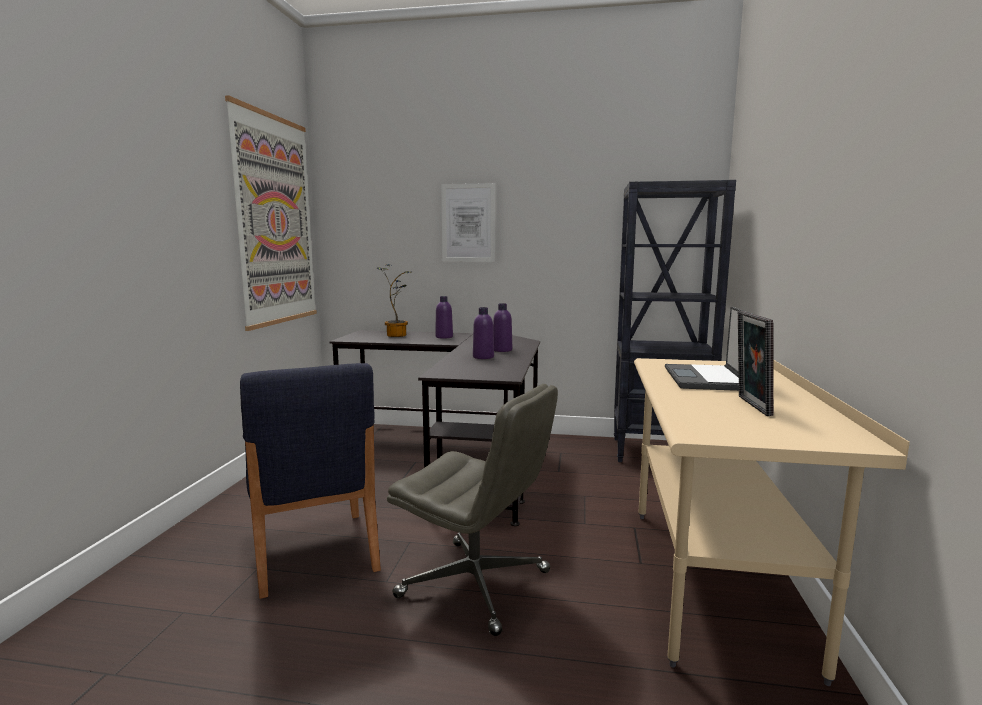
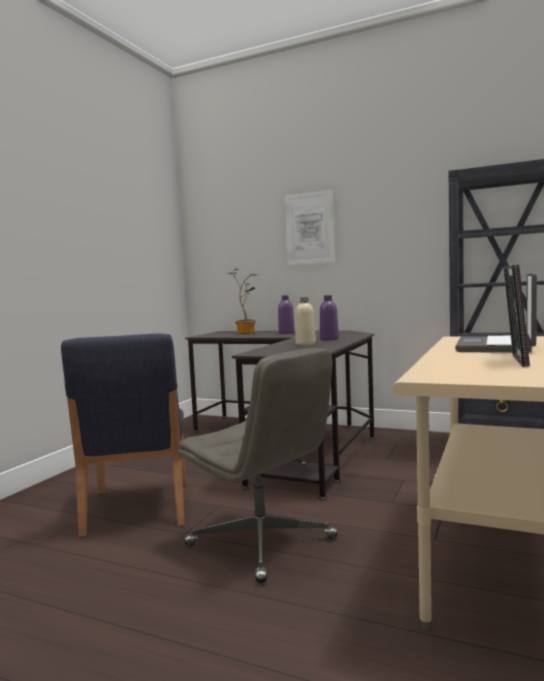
camera: 15 degrees right, 5 degrees down
(276, 221) = (143, 236): picture -> none
(483, 357) = (305, 343): purple bottle -> beige bottle

